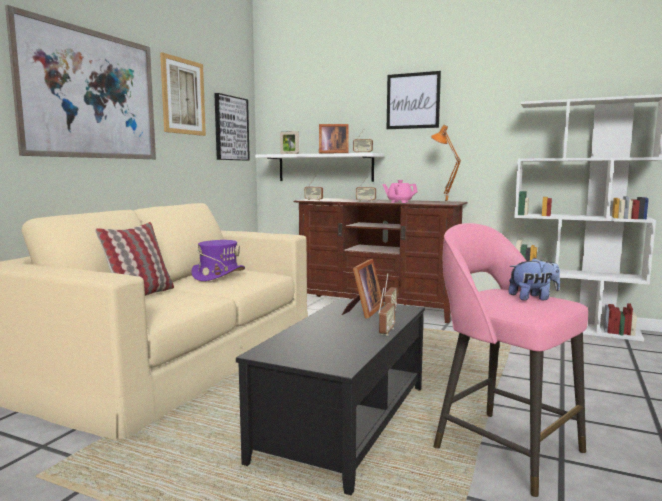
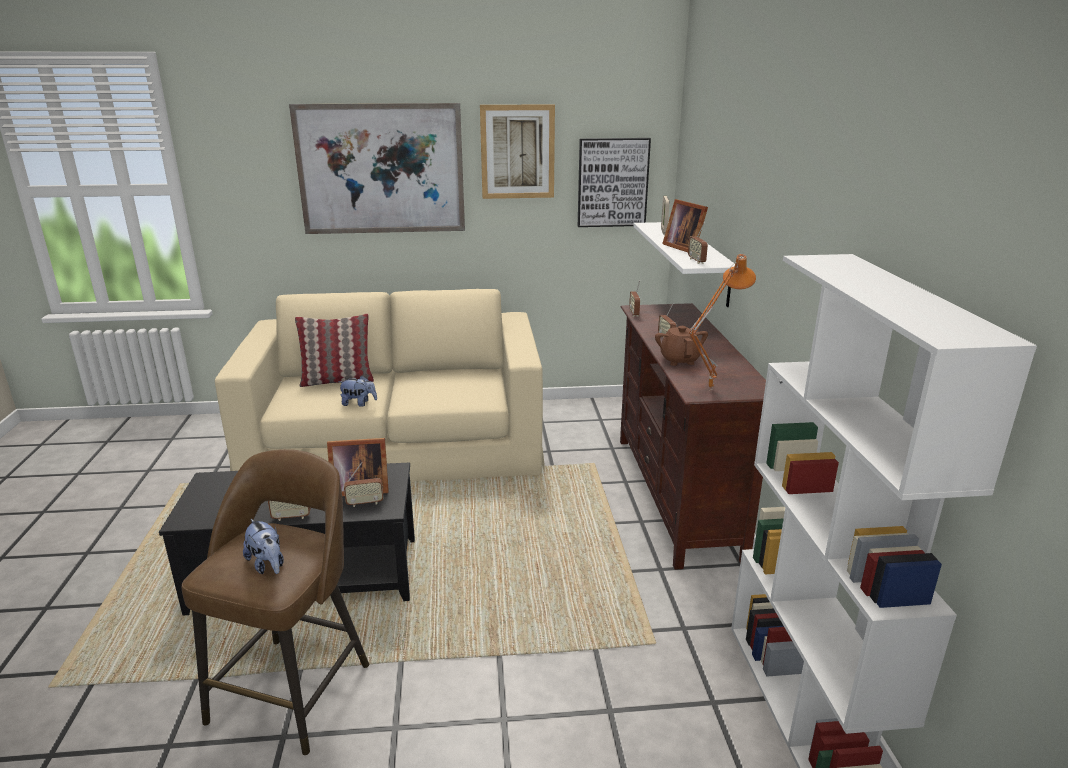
camera: 60 degrees right, 15 degrees up
(203, 297) = (359, 403): none -> plush toy
(218, 275) = (440, 381): purple hat -> none
(399, 202) = (679, 360): pink teapot -> brown teapot
(413, 101) = (769, 188): picture -> none
(504, 448) = (293, 689): pink stool -> brown stool

